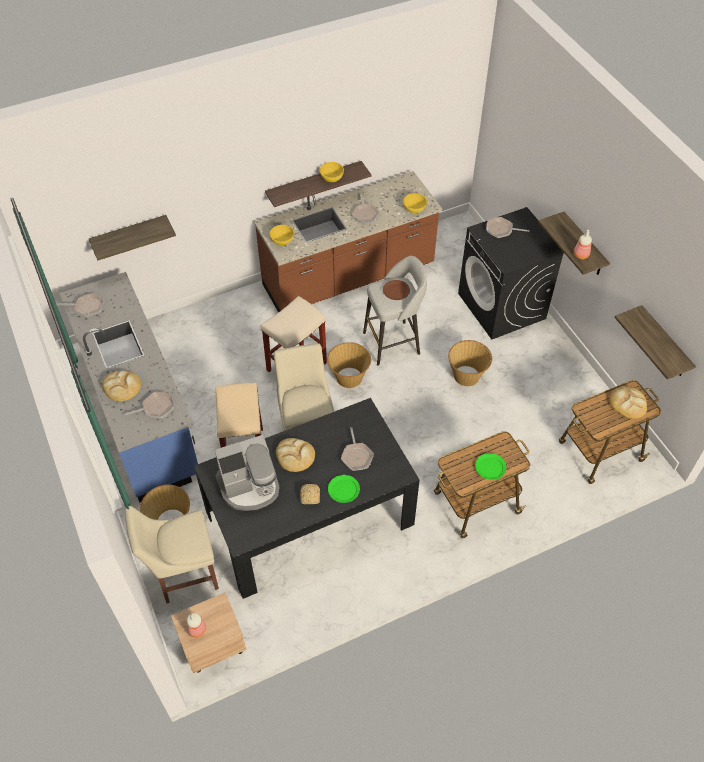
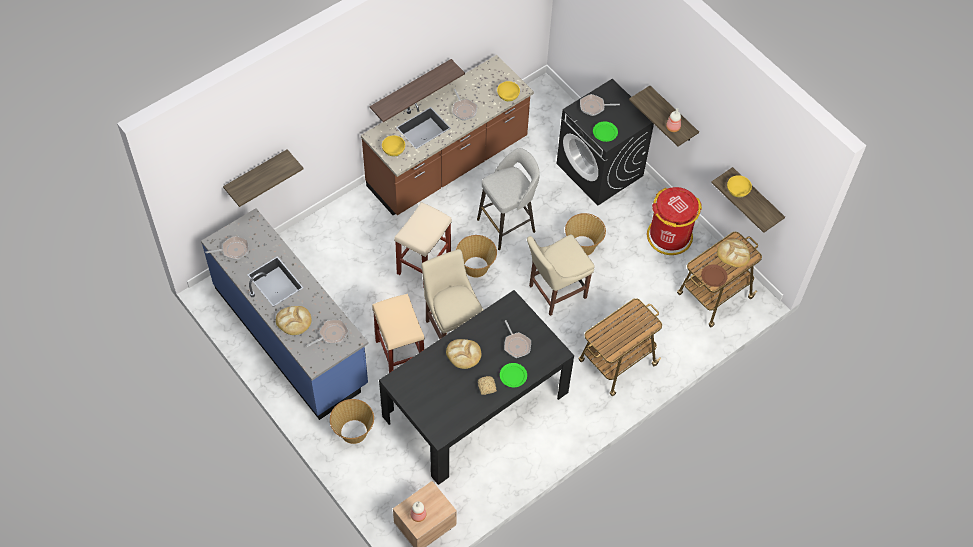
camera: 15 degrees left, 5 degrees up
(184, 574) = (380, 474): beige chair -> beige chair (555, 292)
(250, 486) = (433, 388): coffee machine -> none
(332, 177) = (429, 82): yellow bowl -> yellow bowl (737, 191)
(396, 291) = (510, 182): brown plate -> brown plate (714, 276)
(490, 467) = (629, 333): green plate -> green plate (605, 132)
(562, 382) = (669, 236): none -> red trash can

